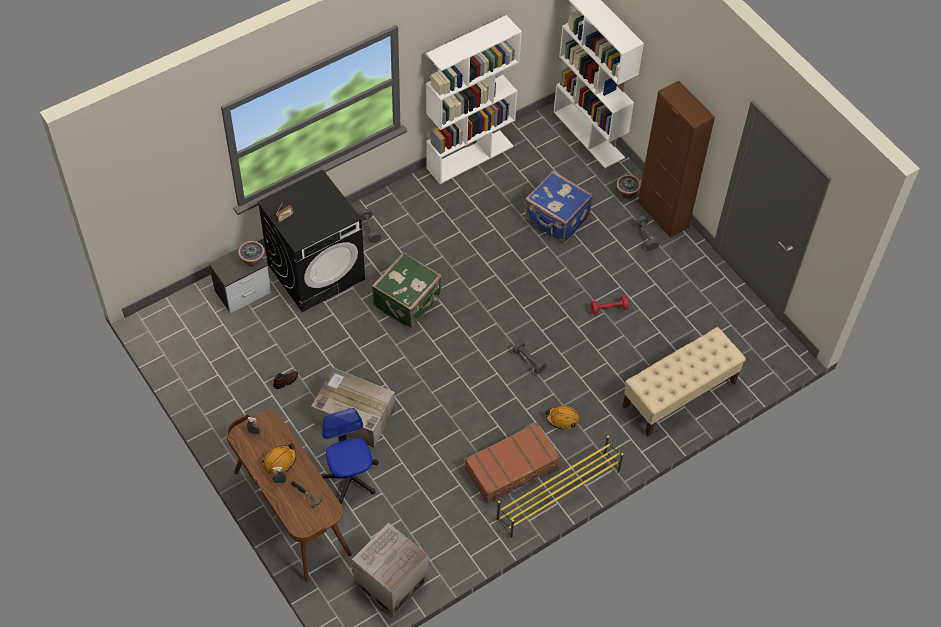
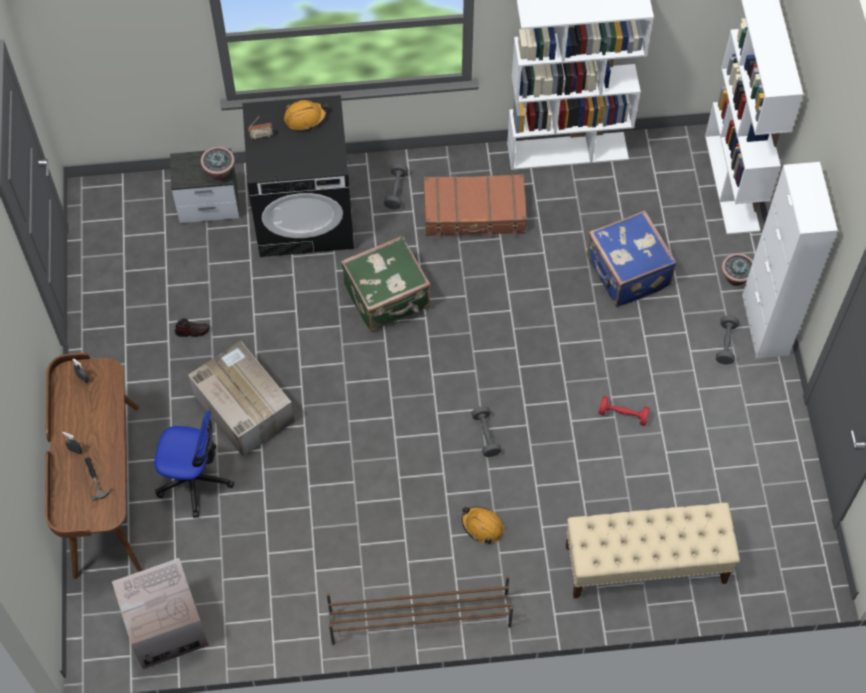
camera: 30 degrees right, 5 degrees up
(279, 461) = (90, 426): orange hard hat -> orange hard hat (305, 118)
(350, 478) = (194, 479): office chair -> office chair turned 90 degrees clockwise
(512, 468) = (386, 559): brown suitcase -> brown suitcase (474, 213)
(557, 496) = (419, 619): yellow shoe rack -> brown shoe rack
(663, 214) = (765, 325): brown cabinet -> white cabinet

